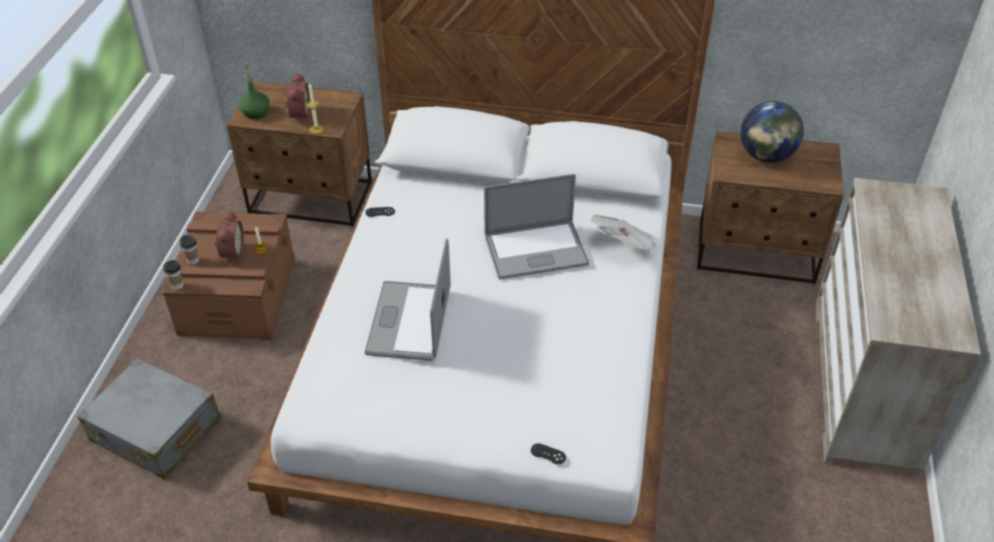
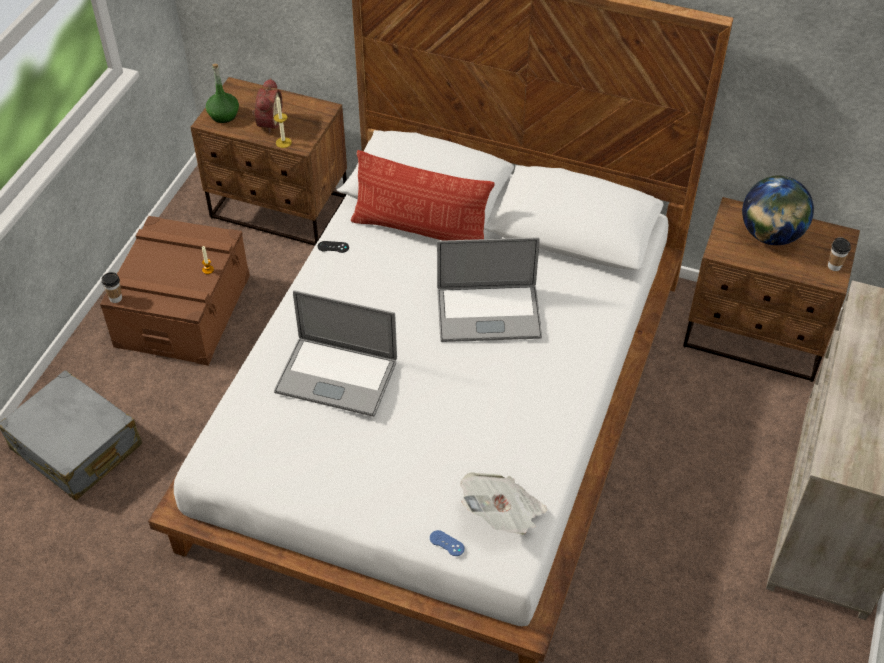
camera: 10 degrees right, 5 degrees up
(193, 260) = (136, 272): cup -> cup (834, 266)
(231, 252) = (176, 268): alarm clock -> none
(409, 321) = (336, 376): laptop -> laptop turned 90 degrees counterclockwise
(457, 189) = (421, 231): none -> pillow
(548, 454) = (447, 543): black game controller -> blue game controller
(625, 246) = (587, 321): newspaper -> newspaper (503, 514)

